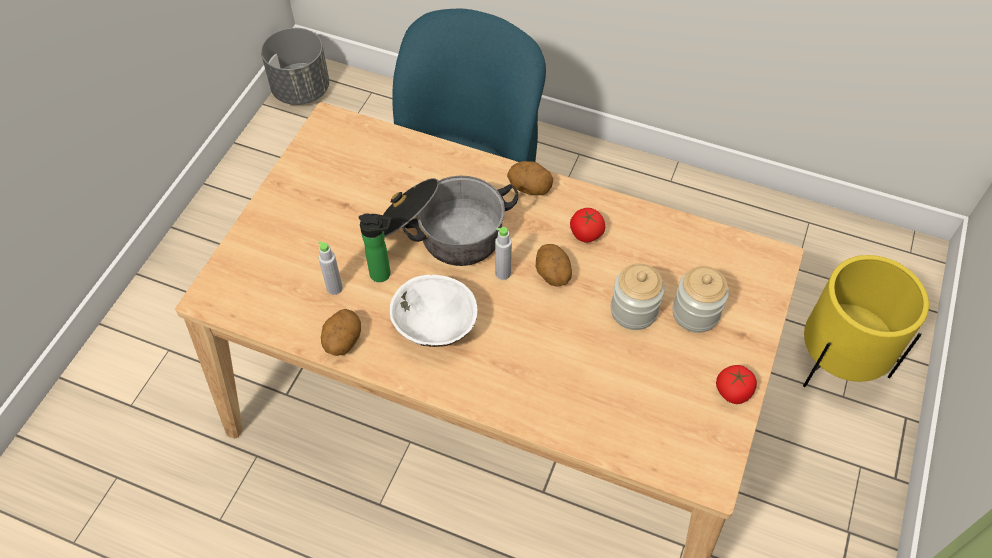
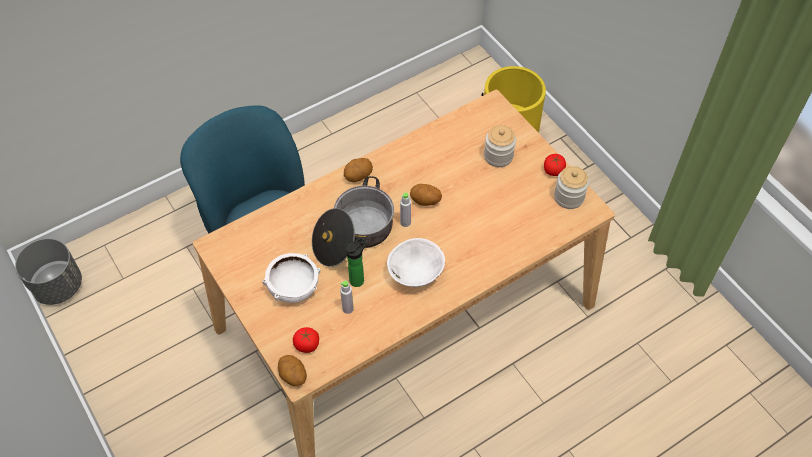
camera: 55 degrees left, 0 degrees up
(327, 220) = (293, 287): none -> white bowl
(342, 341) = (388, 324): potato -> potato (292, 376)
(586, 233) = (411, 170): tomato -> tomato (306, 345)
(634, 310) = (476, 180): jar -> jar (569, 197)

